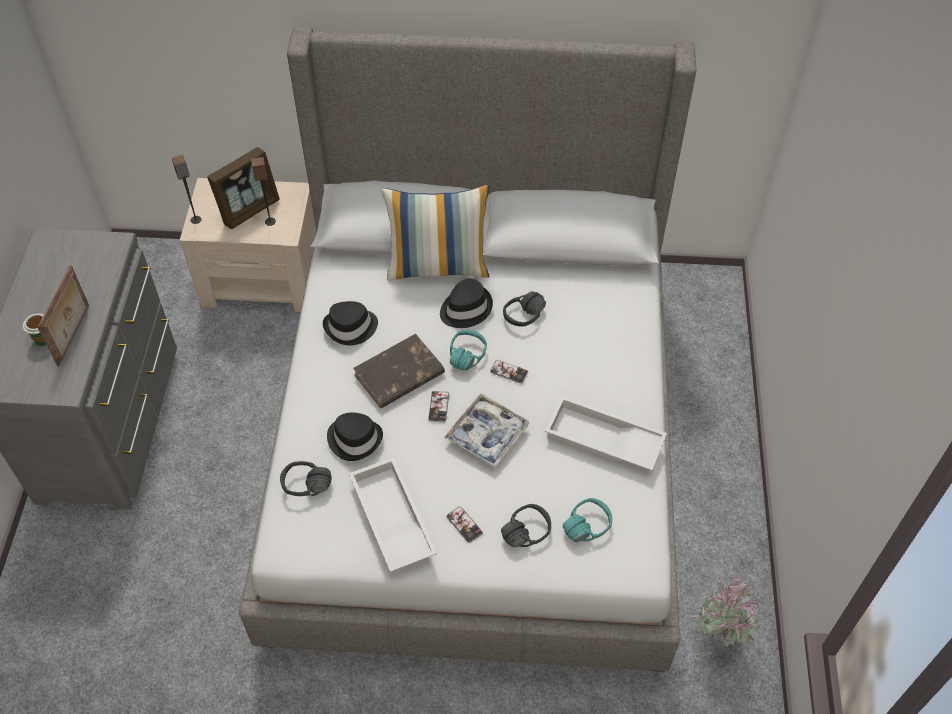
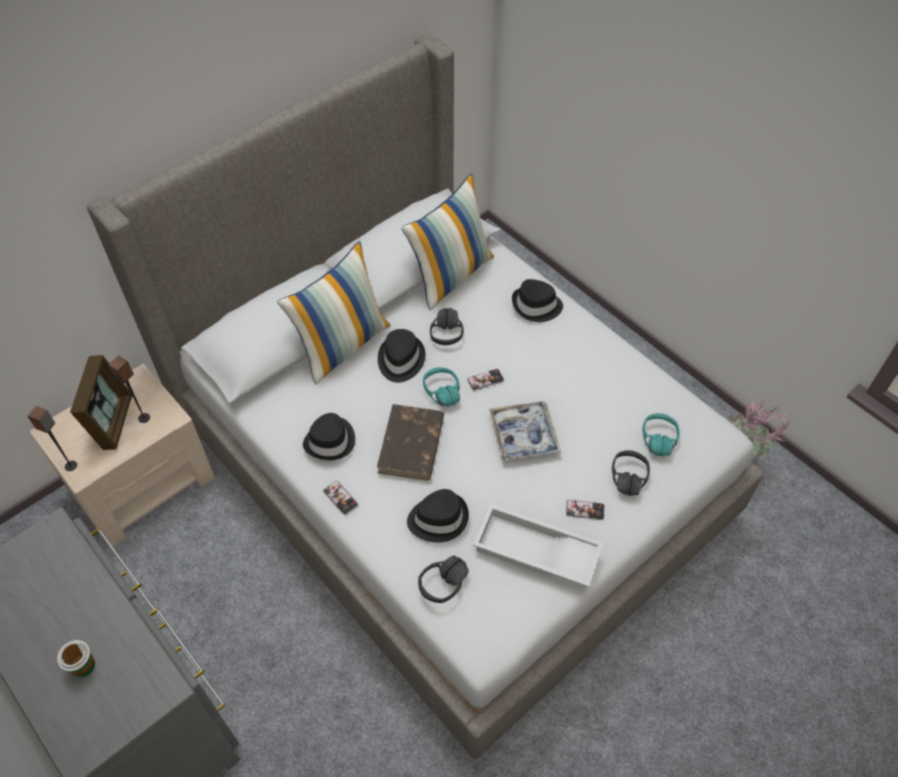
camera: 45 degrees left, 0 degrees up
(74, 335) = (112, 637): picture frame -> none
(438, 407) = (468, 444): phone -> phone (340, 498)
(581, 273) = (450, 275): none -> pillow
(602, 441) = (600, 376): white tray -> none
(620, 348) = (536, 306): none -> black hat

